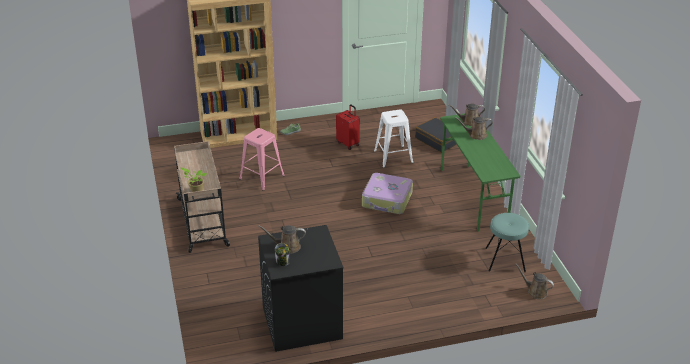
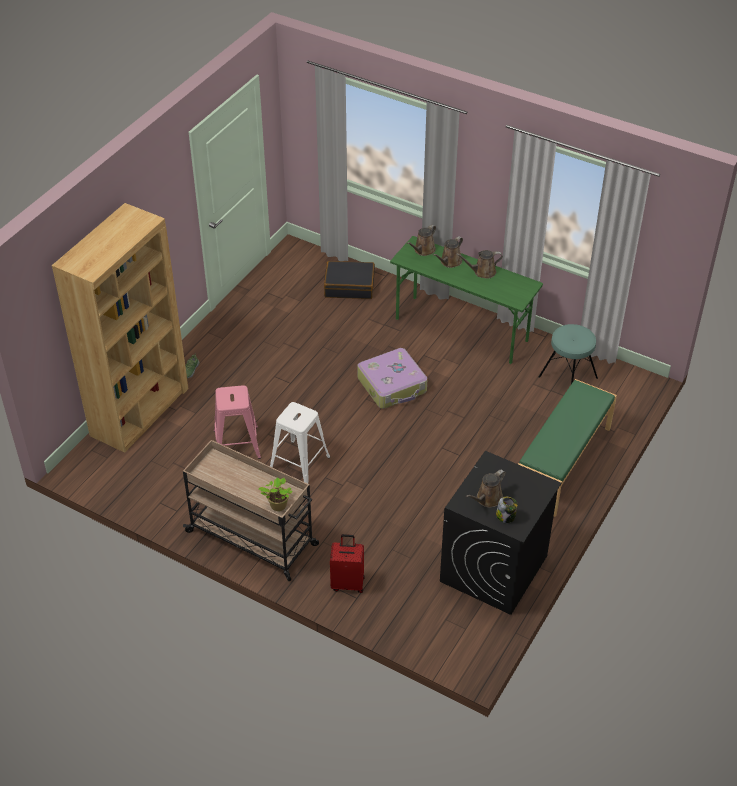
camera: 45 degrees left, 10 degrees up
(348, 143) = (269, 346): red suitcase -> red suitcase (348, 583)
(393, 157) = (333, 333): white stool -> white stool (299, 463)
(429, 300) = (563, 463): none -> green bench
(535, 291) = (628, 392): brown watering can -> brown watering can (482, 272)

